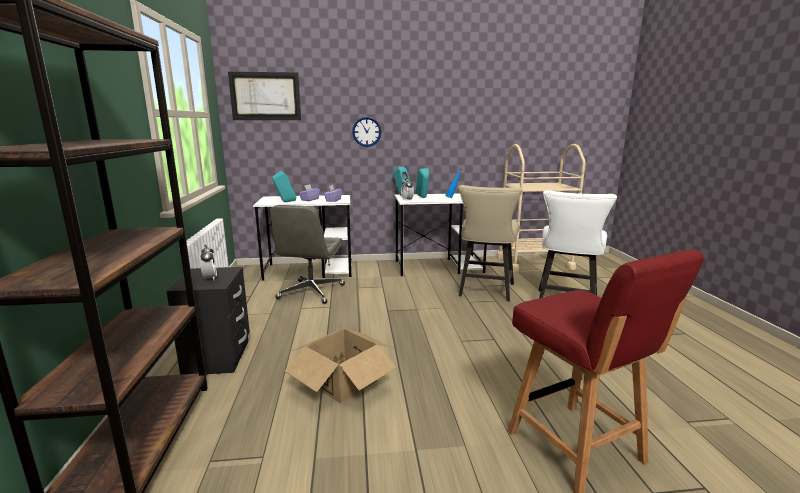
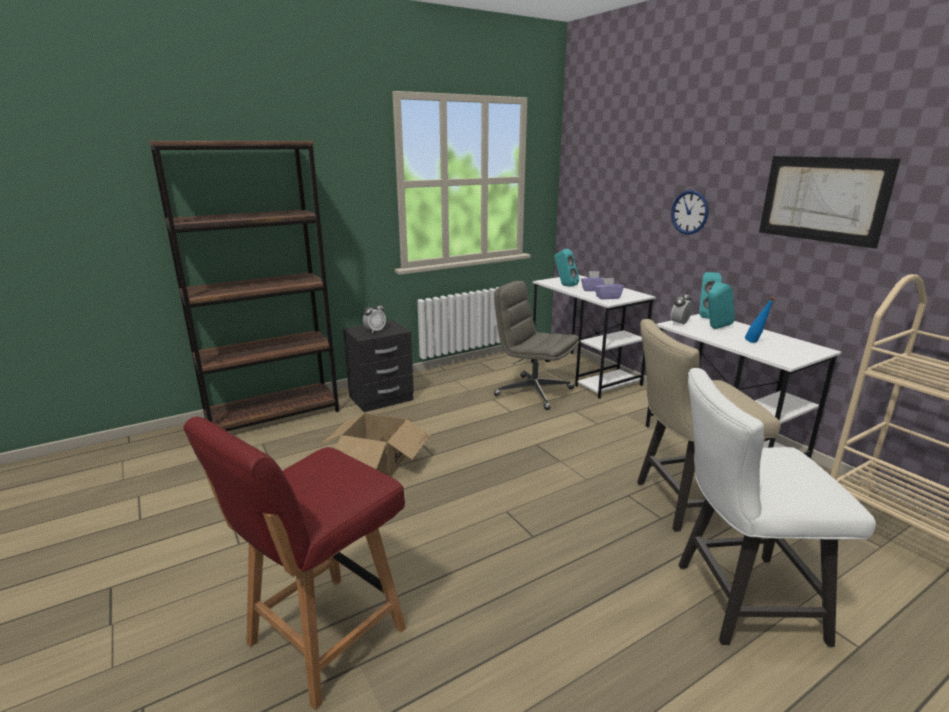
camera: 65 degrees right, 5 degrees up
(265, 96) = (595, 157): picture -> picture (822, 199)
(311, 292) = (533, 392): grey office chair -> grey office chair turned 45 degrees clockwise

